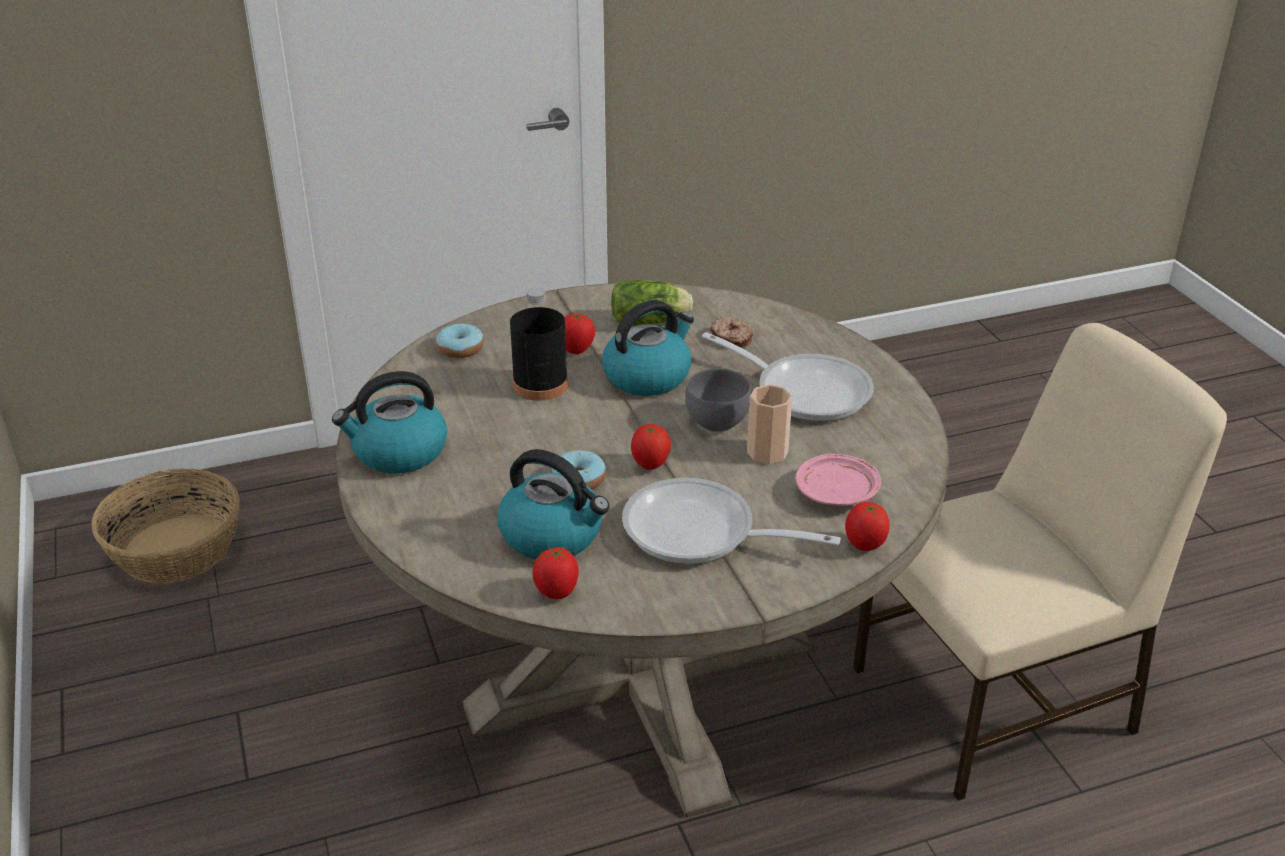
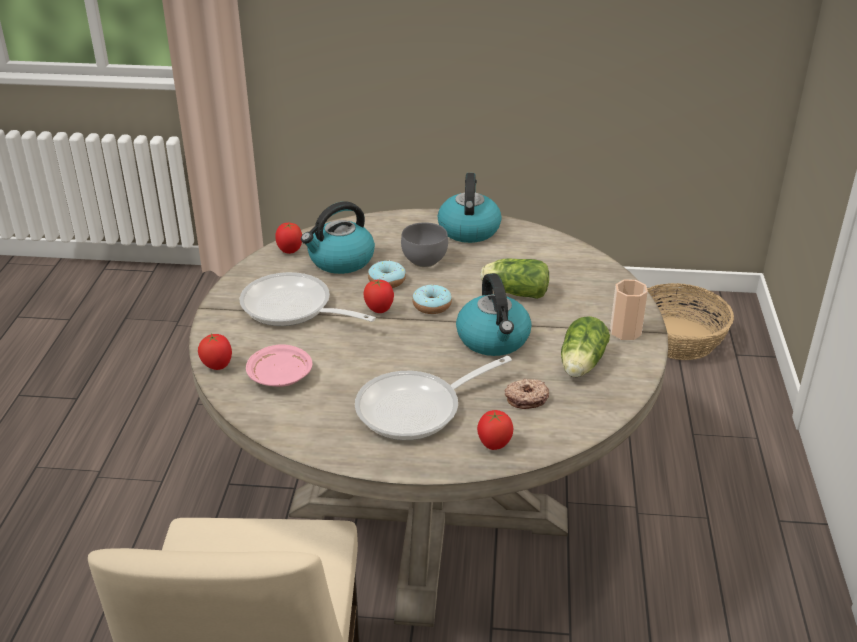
camera: 115 degrees right, 0 degrees up
(460, 349) = (587, 271): donut -> donut (432, 306)
(540, 385) = (513, 292): black bottle -> lettuce
(576, 351) = (553, 318): tomato -> tomato (493, 445)
(700, 533) = (293, 309): frying pan -> frying pan turned 105 degrees counterclockwise
(718, 421) = (409, 353): grey bowl -> grey bowl (425, 261)
(767, 452) = (352, 362): cup -> cup (625, 331)

